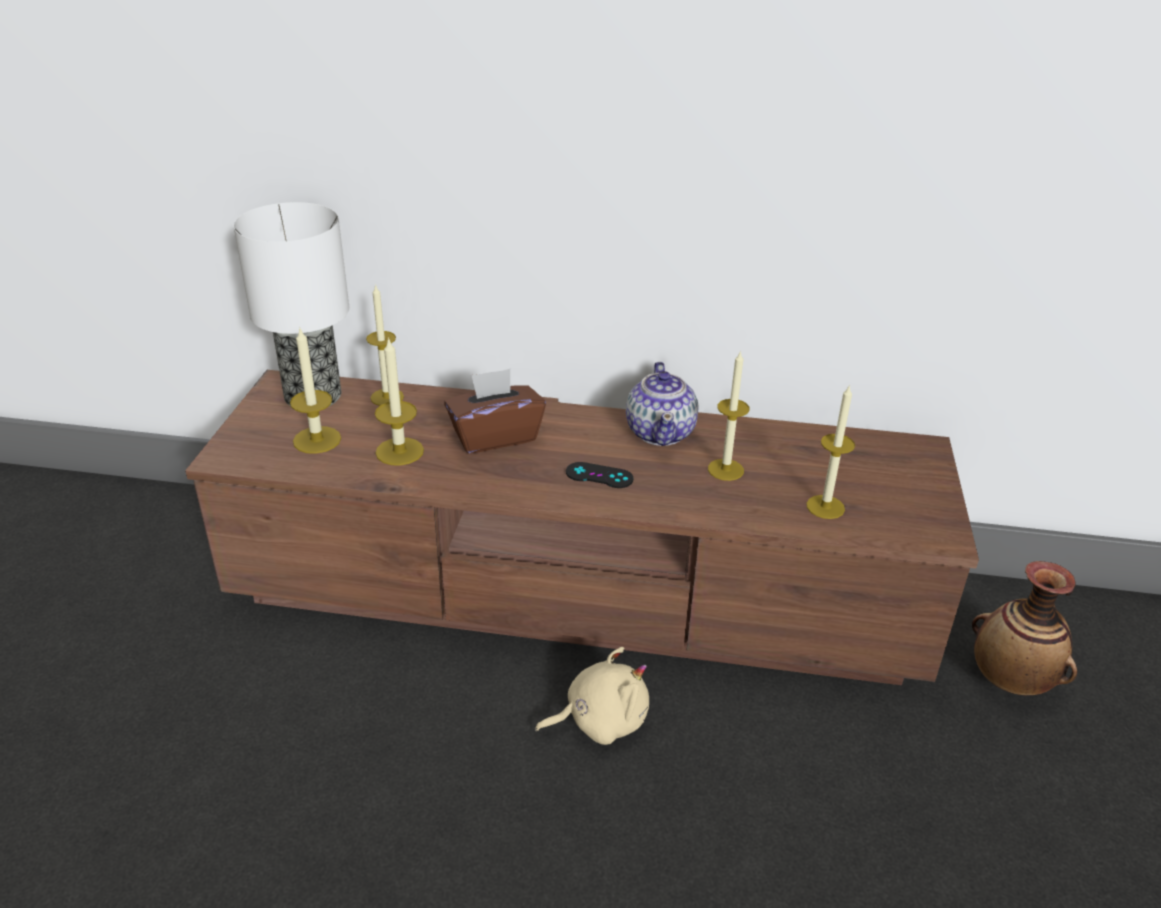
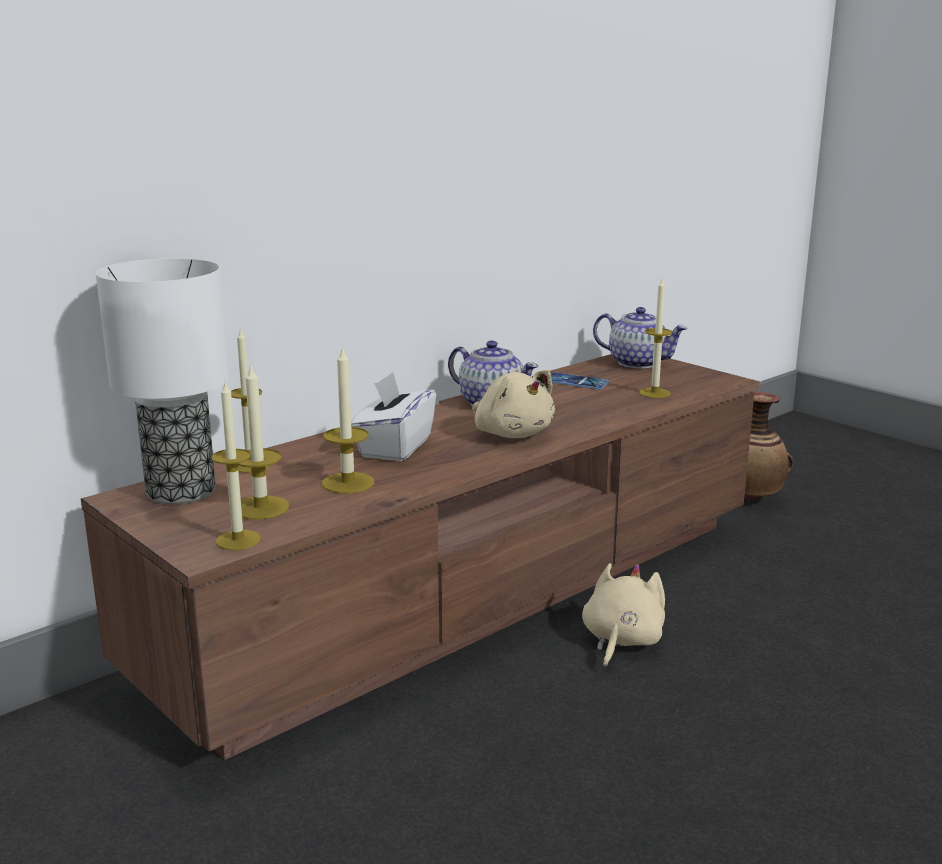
camera: 50 degrees left, 15 degrees down
(495, 436) = (394, 447): brown tissue box -> white tissue box
(599, 475) = (512, 433): black game controller -> beige plush toy
(725, 469) = (570, 401): candle -> candle (238, 540)
(787, 449) = (576, 382): none -> phone
(905, 460) = (638, 363): none -> teapot

